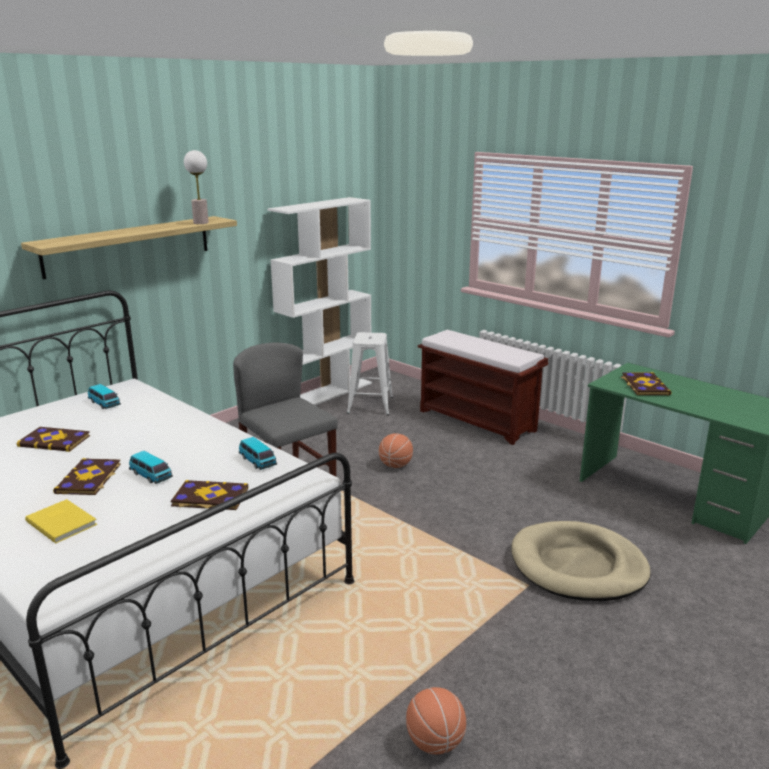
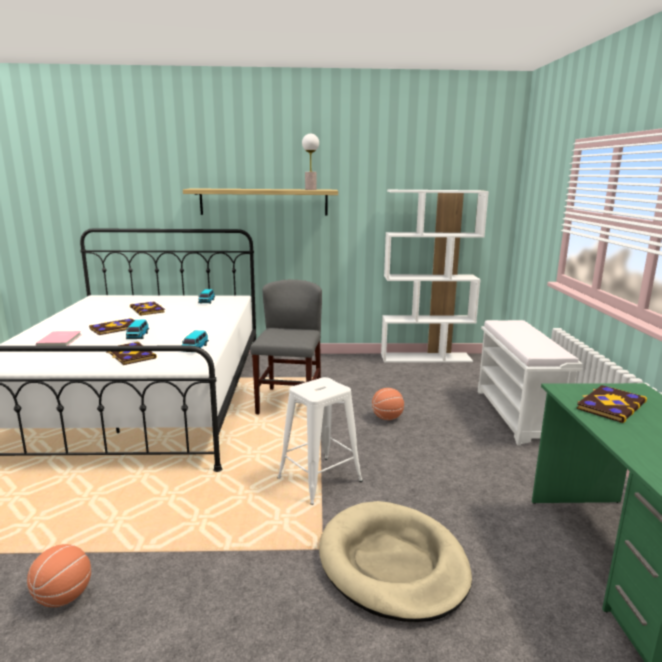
camera: 45 degrees right, 5 degrees down
(62, 522) = (61, 340): yellow book -> pink book
(370, 405) = (444, 375): white stool -> white stool (320, 480)
(478, 421) = (518, 416): brown bench -> white bench

